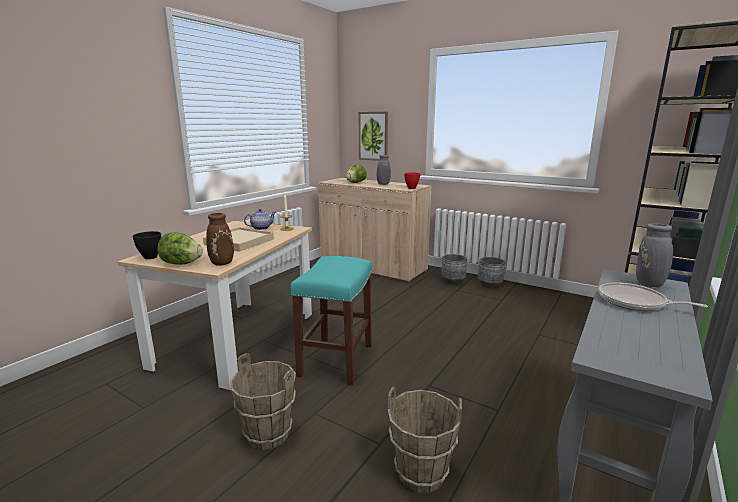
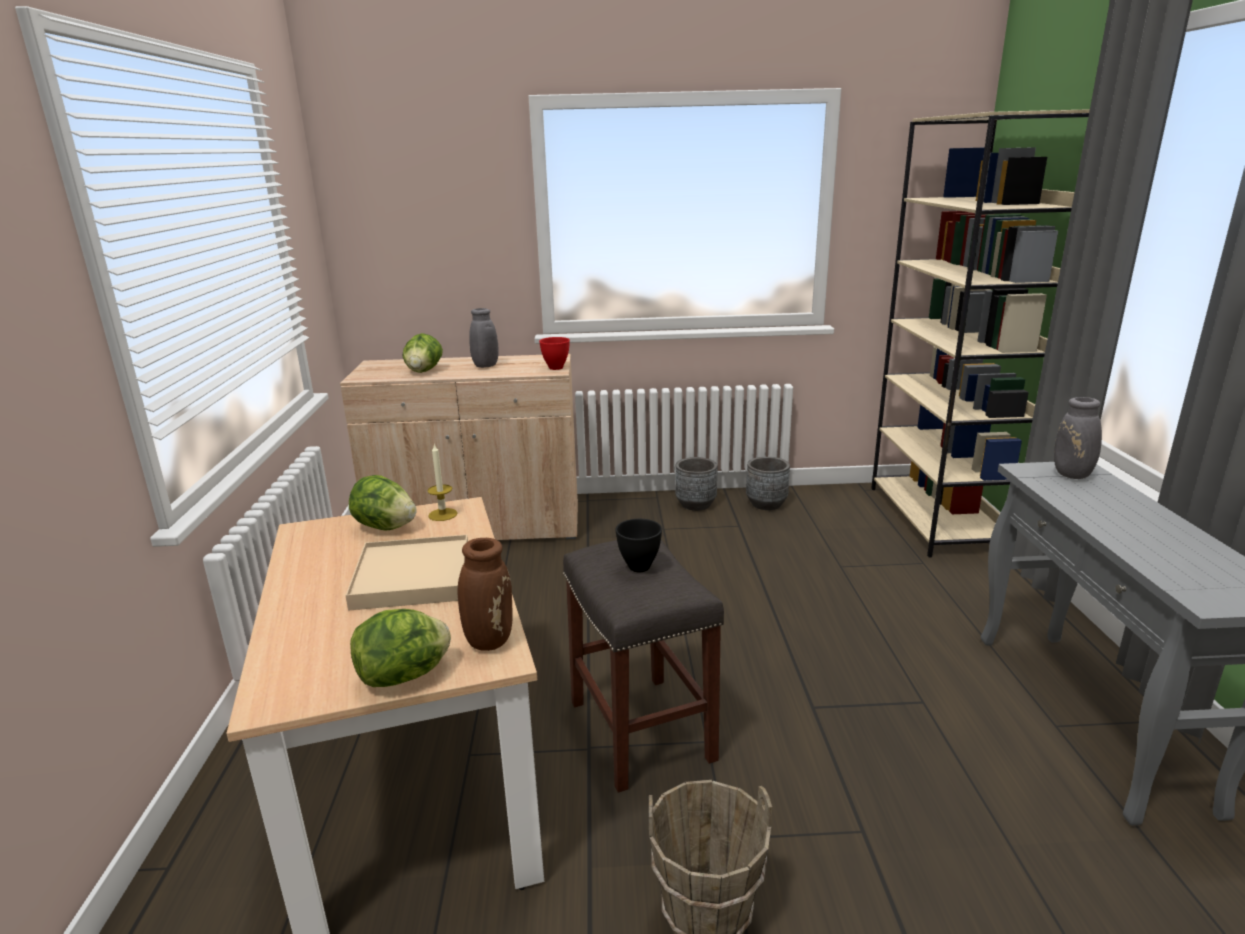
camera: 35 degrees left, 5 degrees up
(151, 257) = (295, 688): black bowl -> black bowl (640, 567)
(261, 228) = (385, 527): teapot -> lettuce
(336, 360) = (643, 731): turquoise stool -> grey stool
(373, 136) = (418, 267): picture -> none
(421, 473) = (952, 841): brown bucket -> none
(453, 281) = (639, 514): grey planter -> grey planter (766, 504)
(635, 302) = (1104, 508): frying pan -> none

